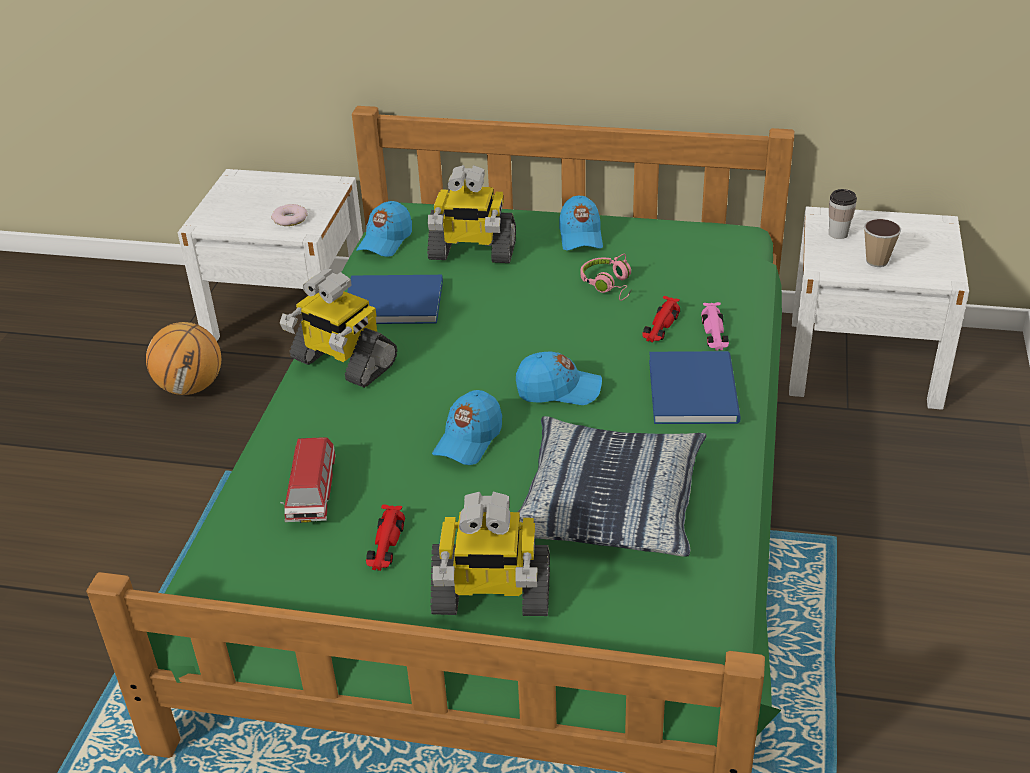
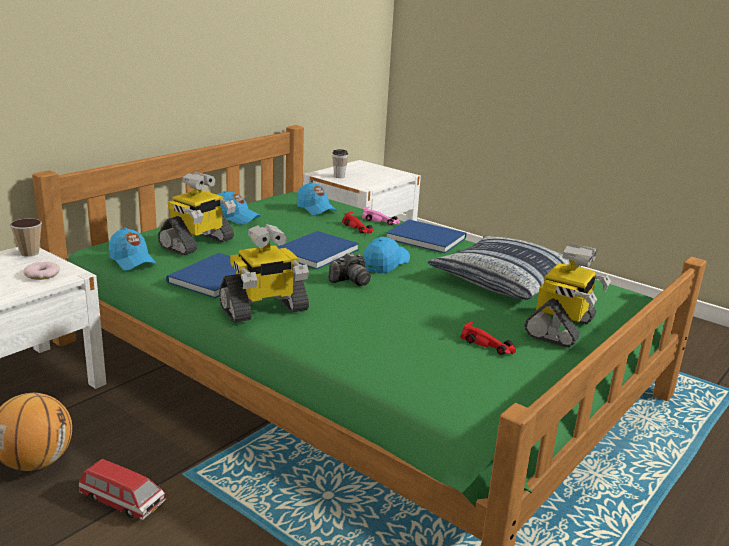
camera: 65 degrees left, 15 degrees down
(312, 494) = (409, 355): toy car -> toy car (122, 502)
(468, 440) = (405, 296): blue cap -> blue cap (316, 209)
(475, 386) = (351, 281): none -> camera
(533, 328) = (313, 252): none -> blue book
(609, 285) = (299, 226): pink headphones -> none
(877, 261) = (374, 178): cup -> cup (29, 253)

